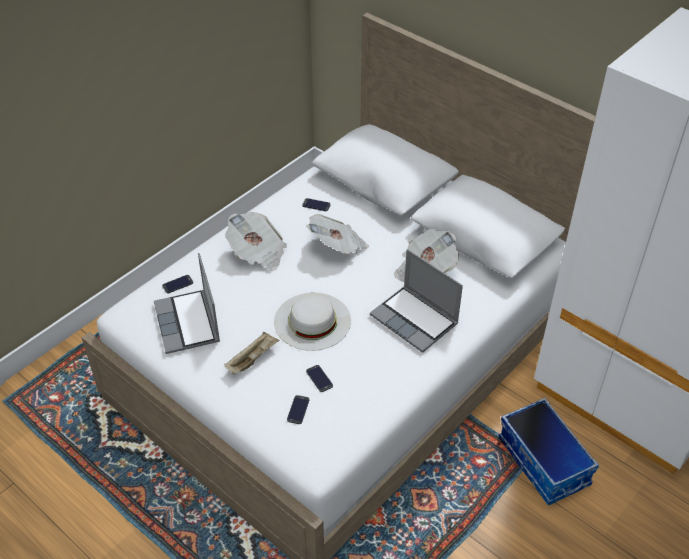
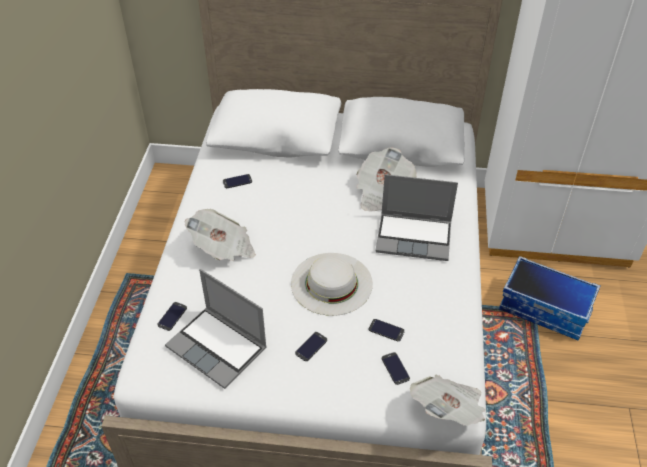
camera: 35 degrees left, 0 degrees up
(252, 359) = (311, 346): beige tray -> phone
(338, 246) = (291, 208): newspaper -> newspaper (448, 410)

